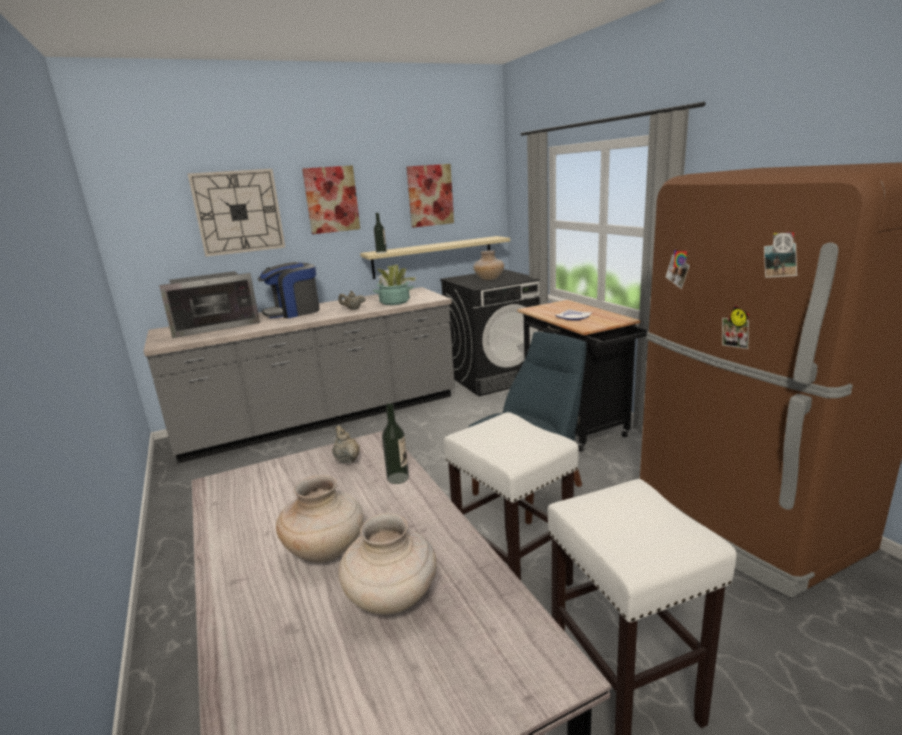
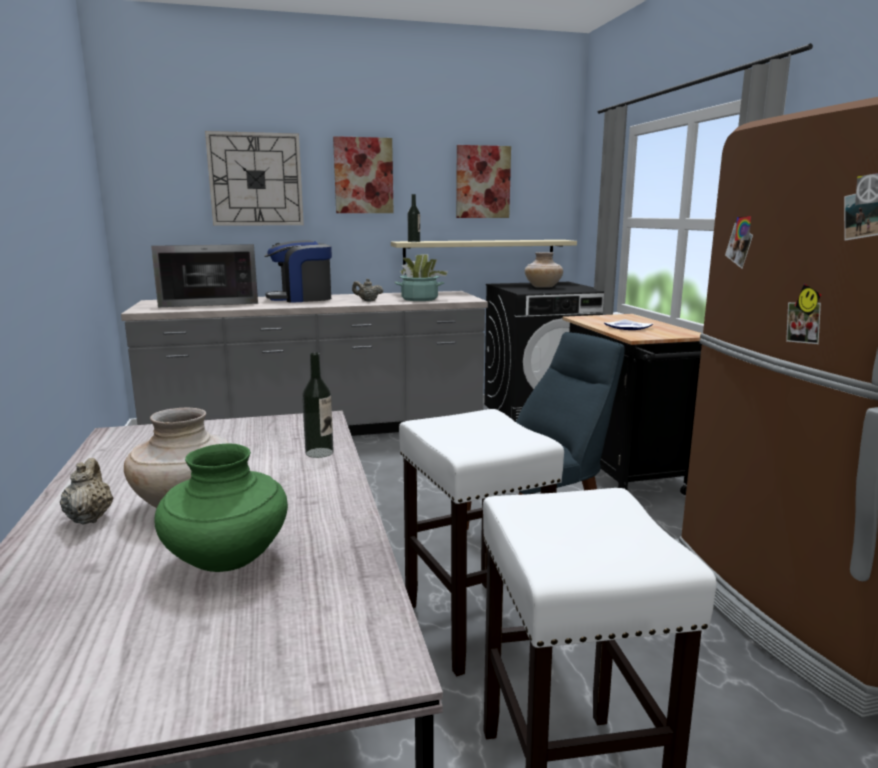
camera: 10 degrees right, 5 degrees down
(347, 459) = (274, 430): beige teapot -> beige teapot (90, 518)
(392, 599) = (227, 560): beige vase -> green vase

